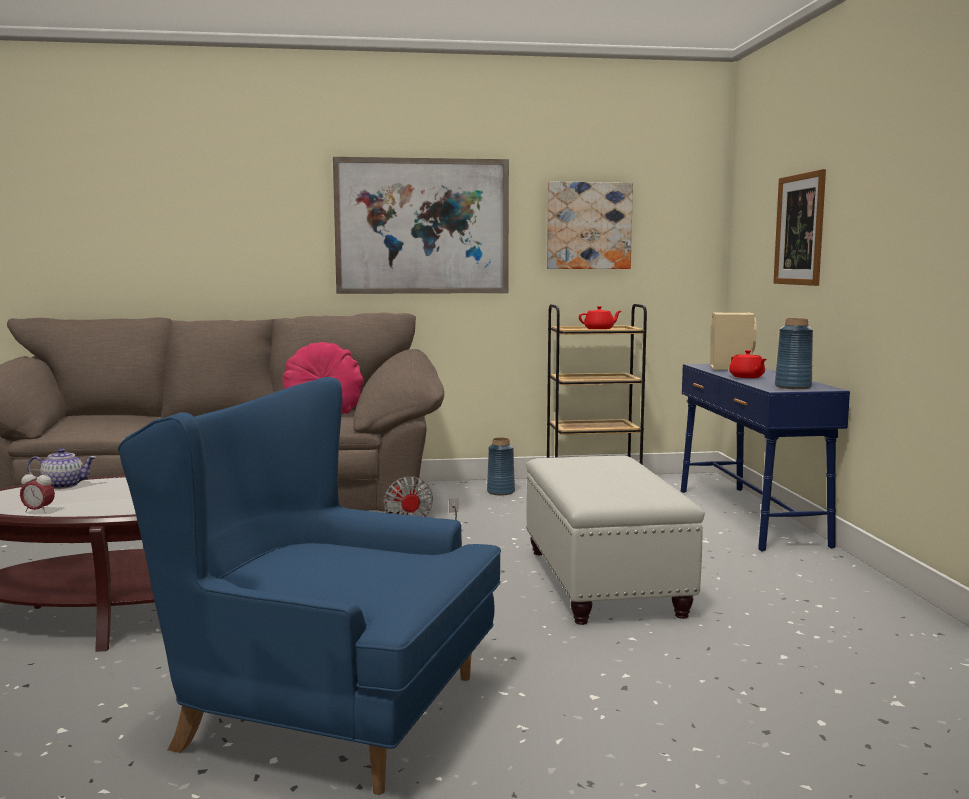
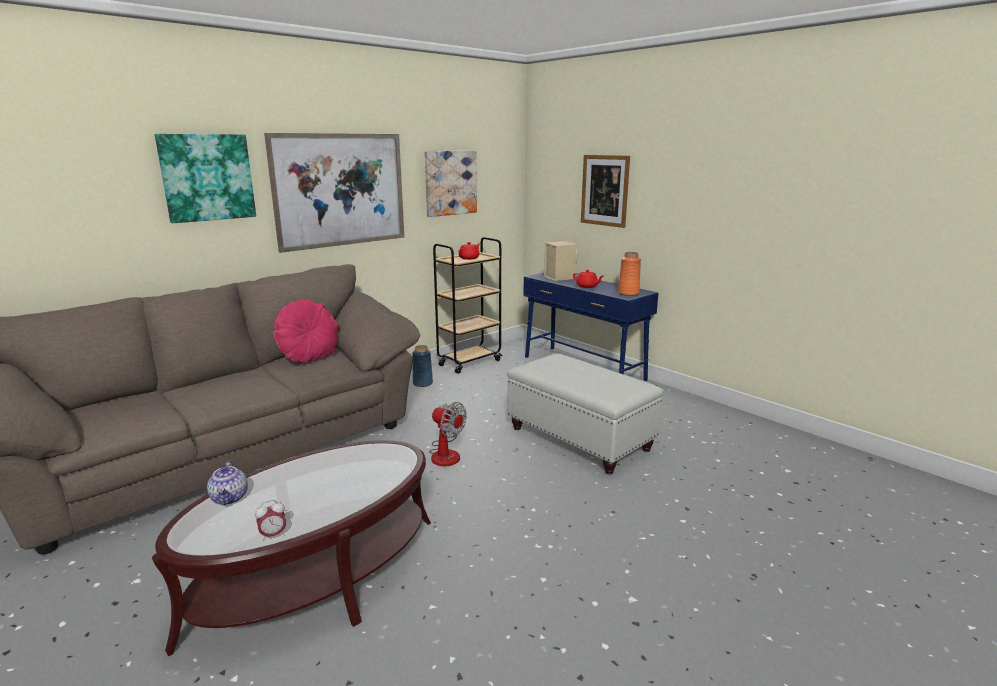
camera: 35 degrees left, 10 degrees up
(64, 485) = (230, 498): teapot -> teapot turned 120 degrees clockwise
(265, 203) = (207, 177): none -> picture
(323, 708) = (575, 595): blue armchair -> none
(792, 387) = (628, 293): blue vase -> orange vase

